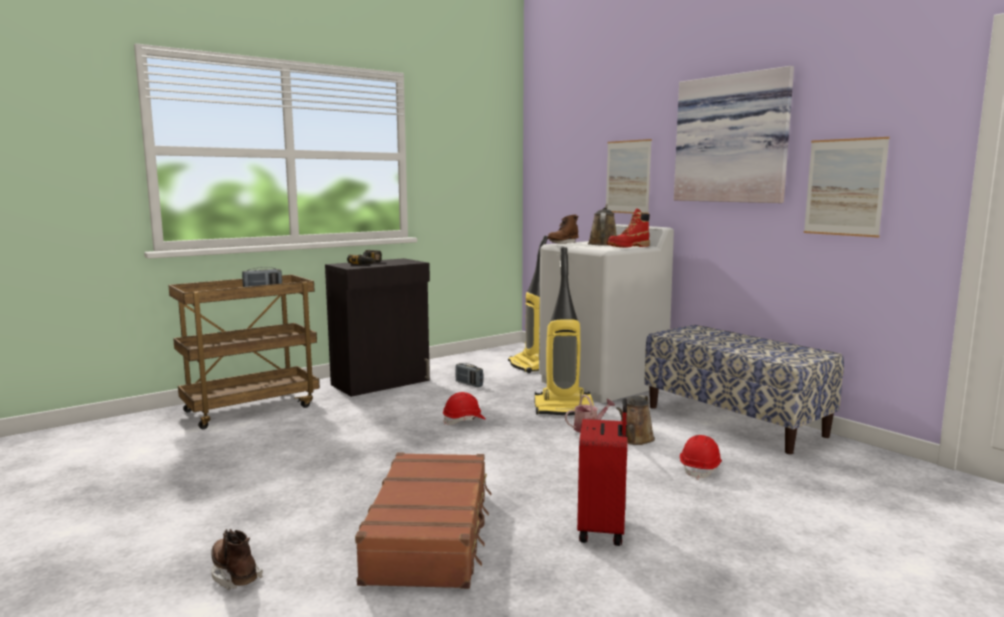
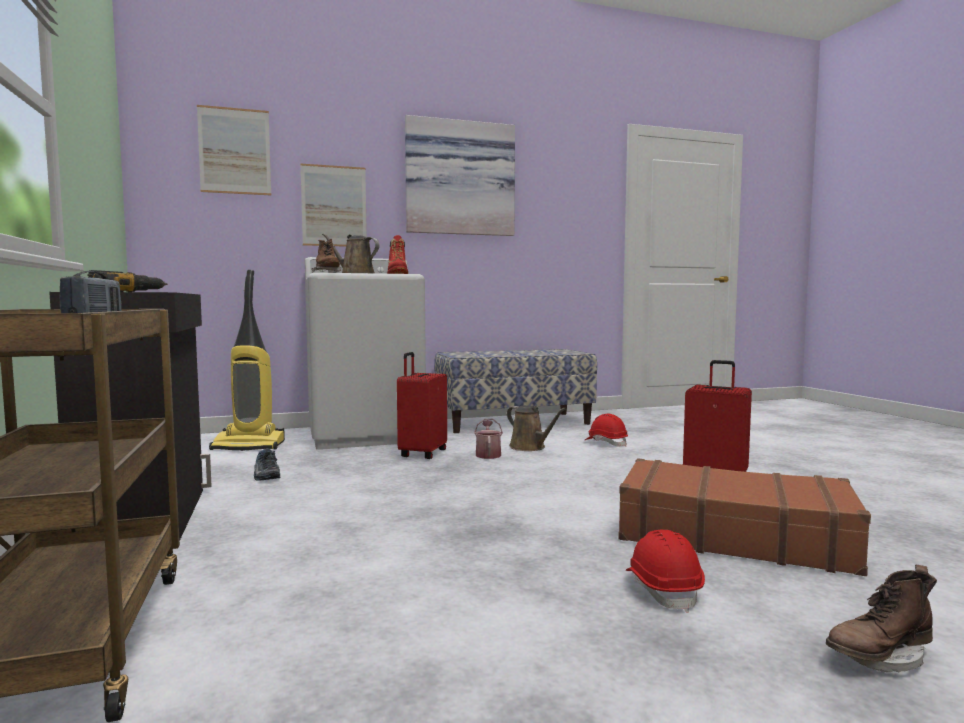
camera: 70 degrees left, 5 degrees down
(464, 420) = (404, 491): red hard hat -> red hard hat (663, 589)
(469, 384) = (265, 475): radio -> shoe
(564, 409) = (422, 453): vacuum cleaner -> red suitcase
(844, 187) = (553, 225): picture -> picture (235, 151)

